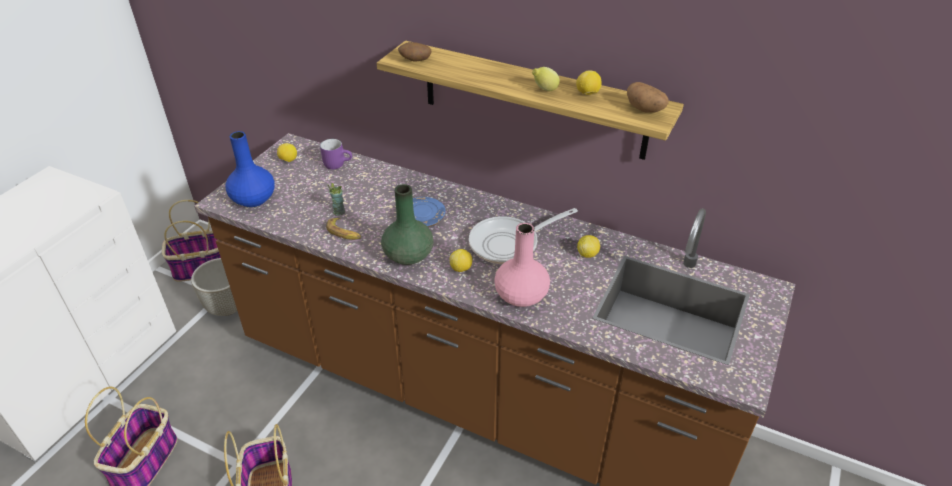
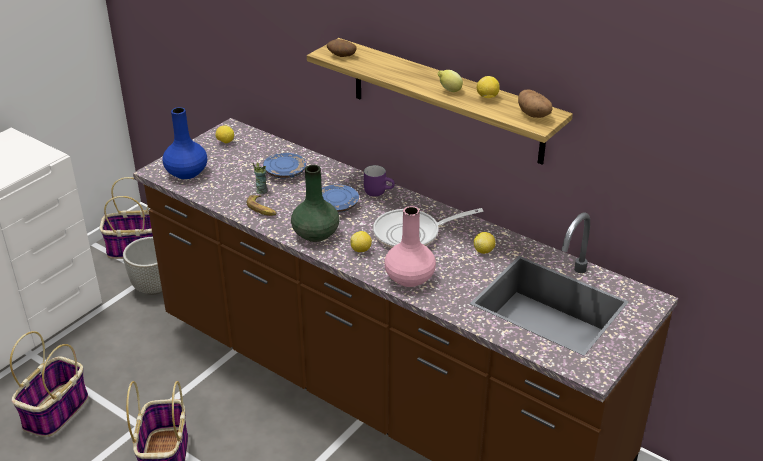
camera: 10 degrees right, 5 degrees down
(338, 163) = (270, 149): purple mug -> purple mug (378, 191)
(359, 187) = (285, 172): none -> blue plate

